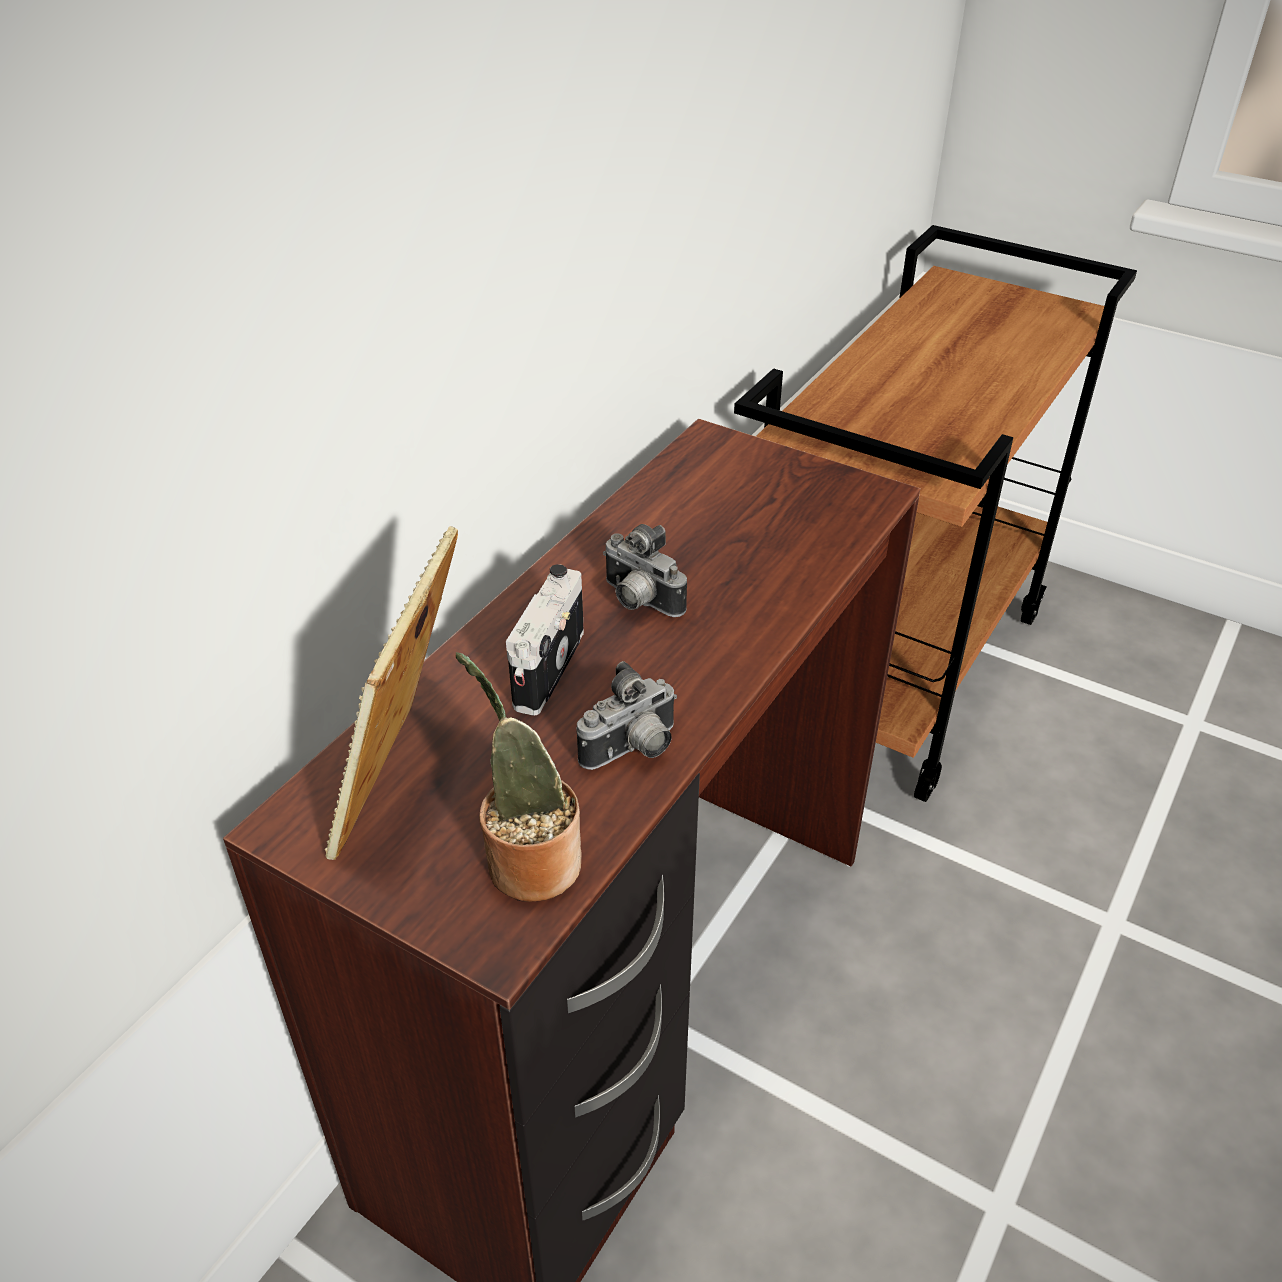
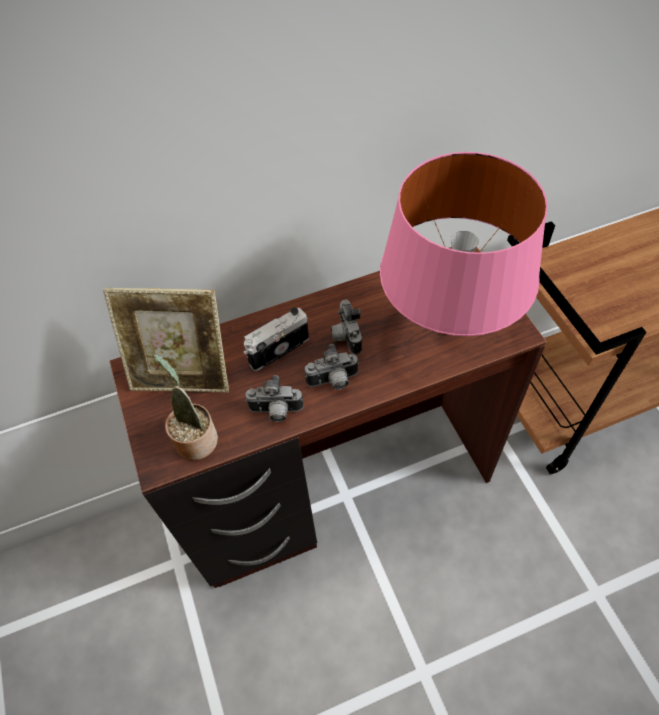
camera: 40 degrees right, 15 degrees up
(407, 784) = (183, 375): picture frame -> picture frame turned 135 degrees counterclockwise
(683, 666) = (333, 382): none -> camera
(783, 533) = (447, 333): none -> pink table lamp

